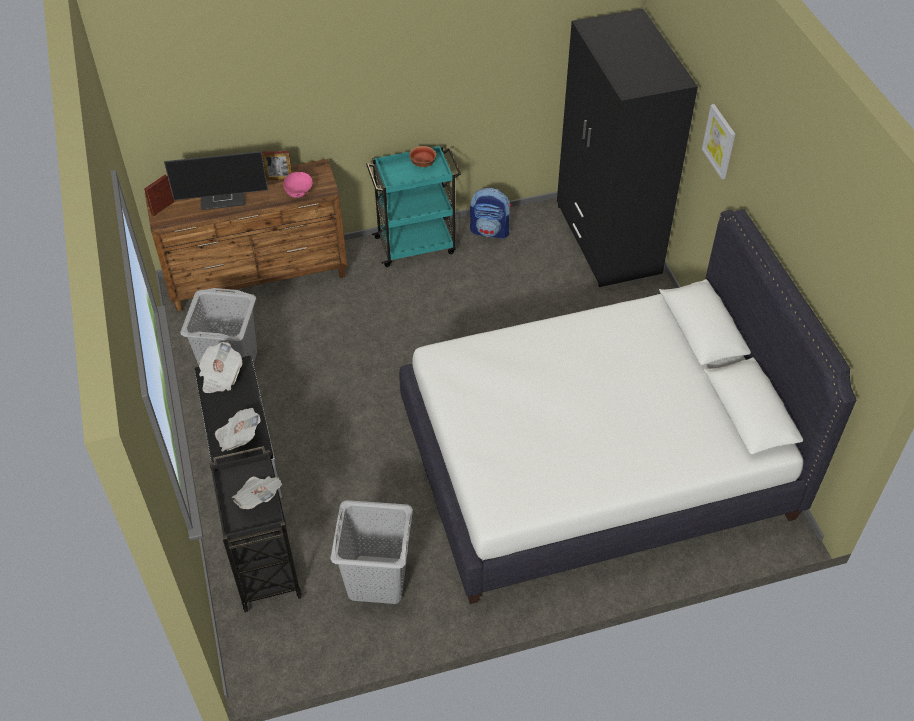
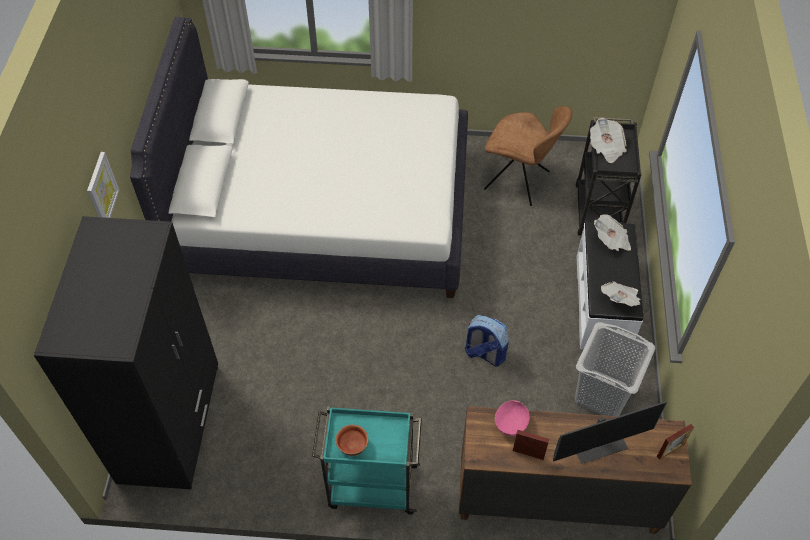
camera: 160 degrees left, 5 degrees up
(224, 199) = (598, 442): monitor -> monitor turned 150 degrees clockwise
(377, 579) = (519, 181): grey laundry basket -> brown chair
(490, 231) = (283, 478): backpack -> backpack (484, 353)

